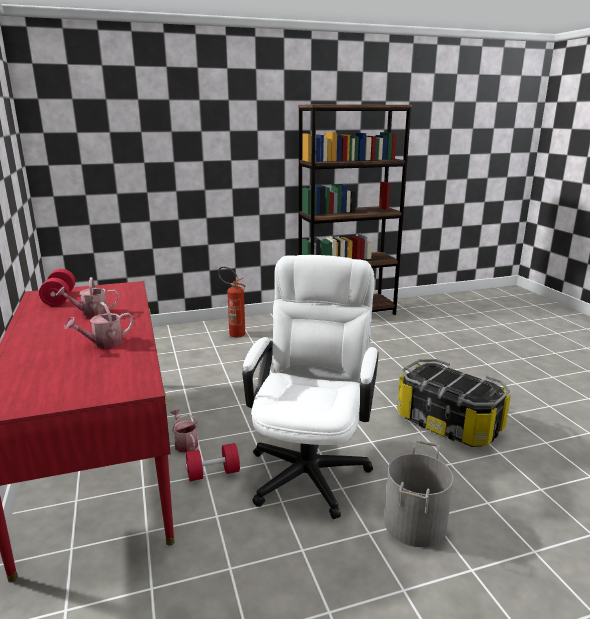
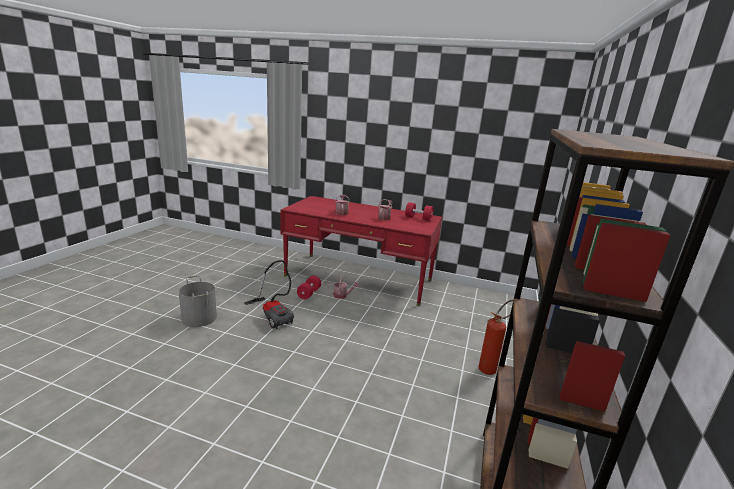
camera: 125 degrees right, 0 degrees up
(311, 465) = (274, 315): white office chair -> vacuum cleaner
(448, 424) = (218, 383): storage box -> none

